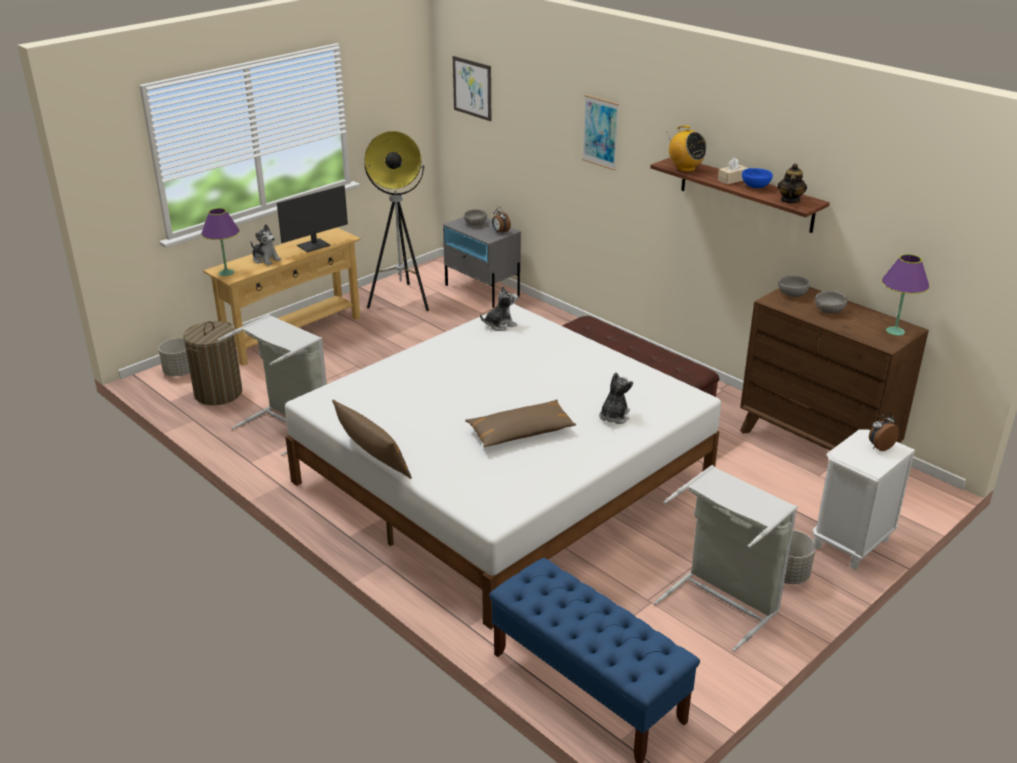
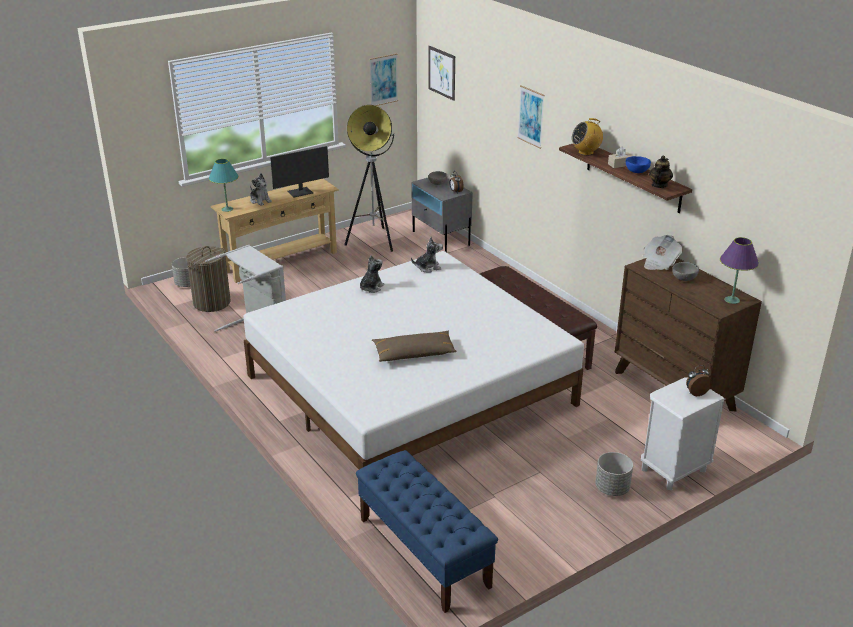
camera: 10 degrees right, 0 degrees up
(226, 273) = (227, 209): purple table lamp -> turquoise table lamp
(372, 459) = (295, 362): brown pillow -> none
(399, 101) = (383, 80): none -> picture
(614, 416) = (492, 348): plush toy -> plush toy (371, 287)
(685, 168) = (586, 152): radio -> radio turned 105 degrees clockwise
(723, 601) = (552, 502): grey laundry basket -> none
(792, 294) = (659, 263): grey bowl -> newspaper

